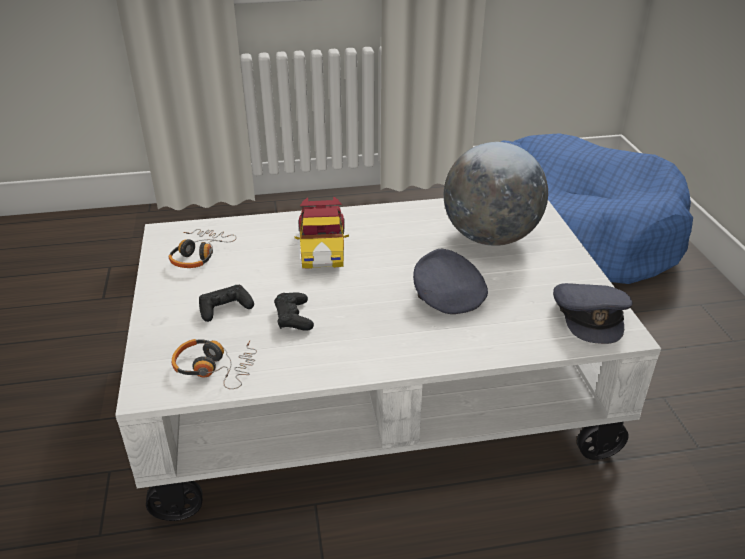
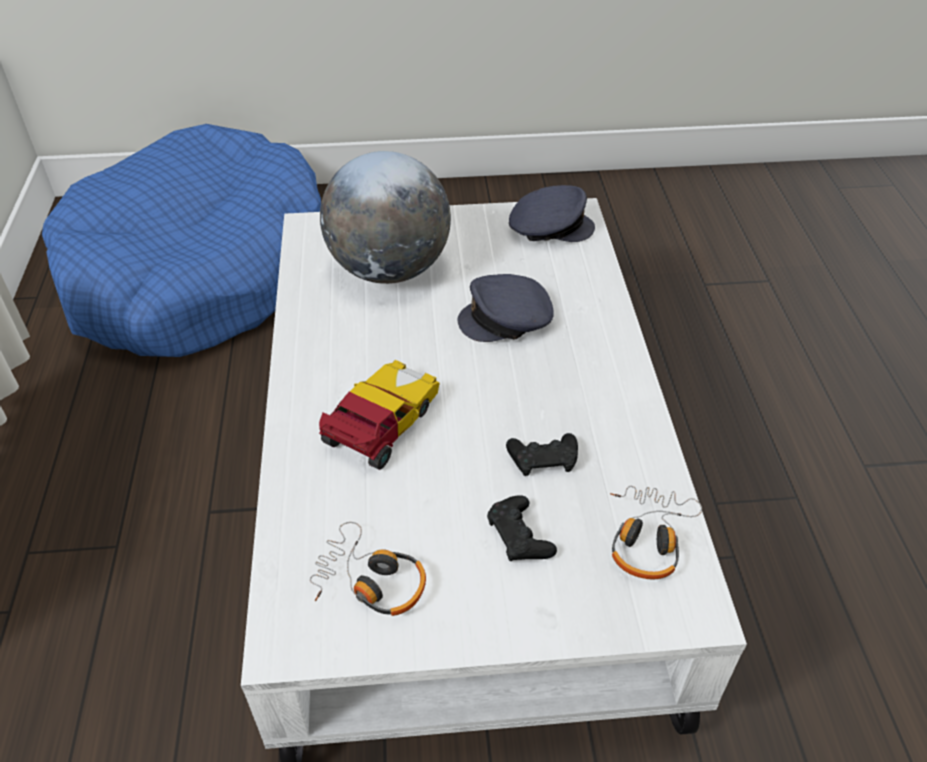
camera: 85 degrees left, 10 degrees up
(322, 247) = (380, 426): toy car -> toy car turned 60 degrees counterclockwise

